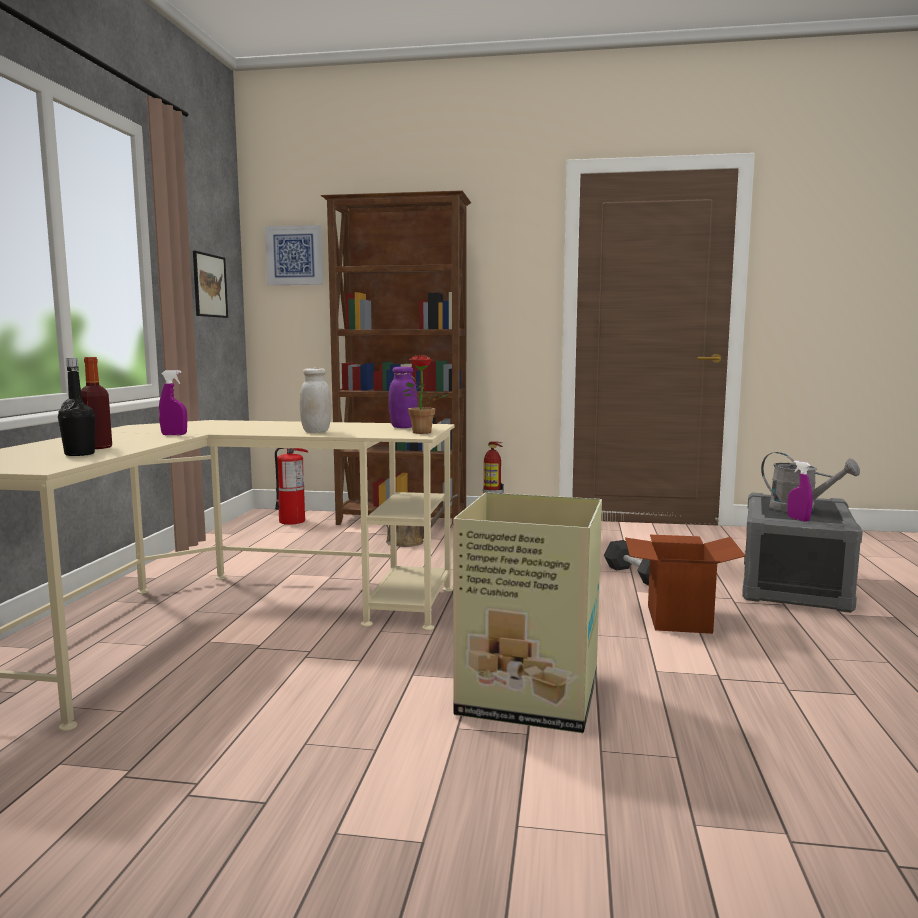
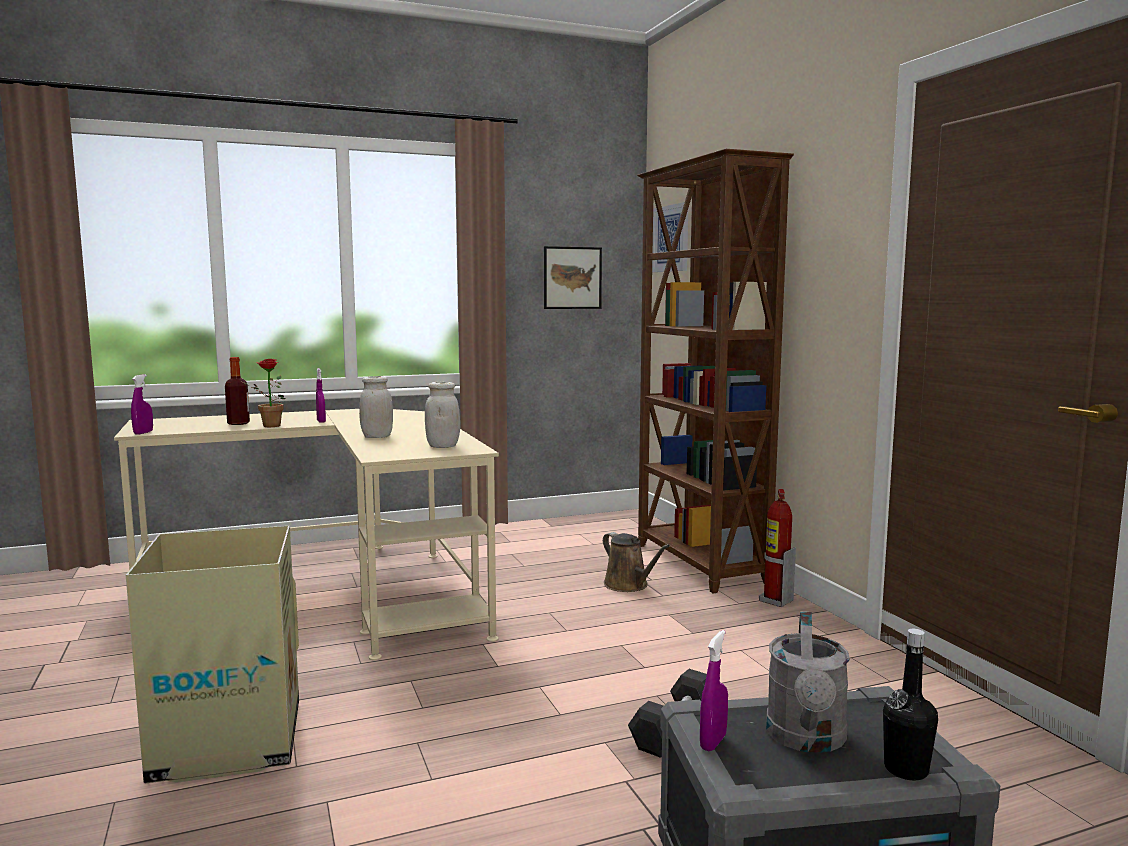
camera: 60 degrees right, 0 degrees up
(54, 467) = (143, 433): none -> purple spray bottle
(79, 454) = (204, 426): black bottle -> black bottle (906, 769)
(292, 521) = (621, 530): fire extinguisher -> none
(403, 427) = (443, 446): purple jar -> white jar
(421, 433) = (400, 455): potted plant -> potted plant (267, 426)
(678, 618) = (521, 790): cardboard box -> none

